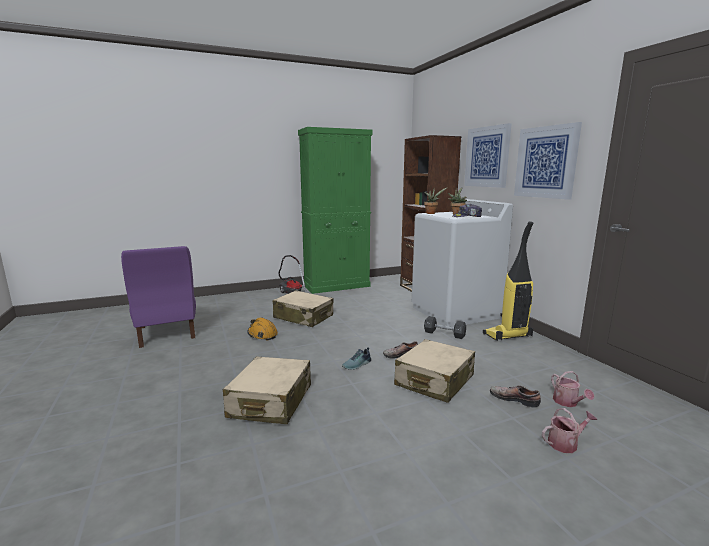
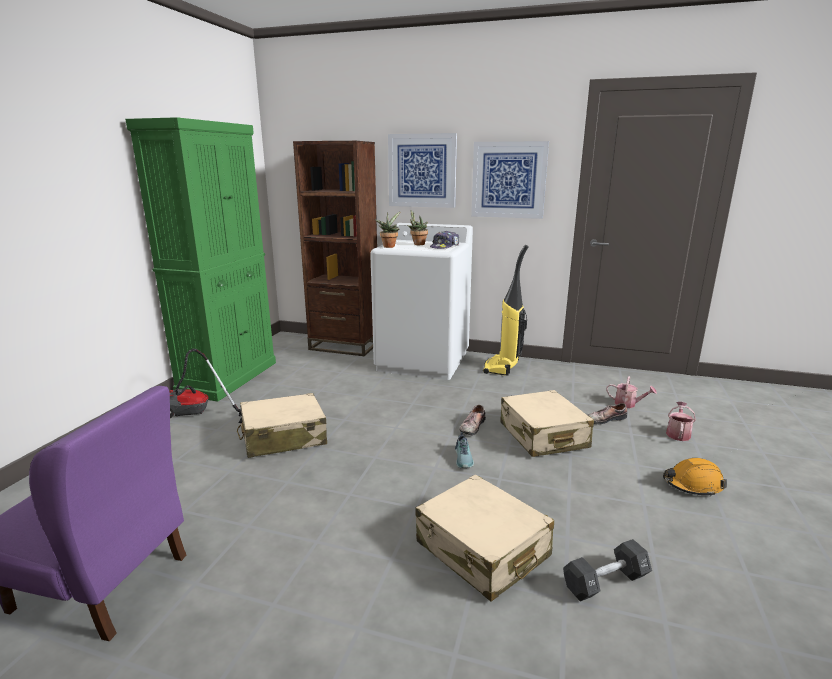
camera: 50 degrees left, 5 degrees up
(262, 334) = (284, 488): orange hard hat -> orange hard hat (692, 485)
(444, 334) = (460, 387): black dumbbell -> black dumbbell (605, 582)

